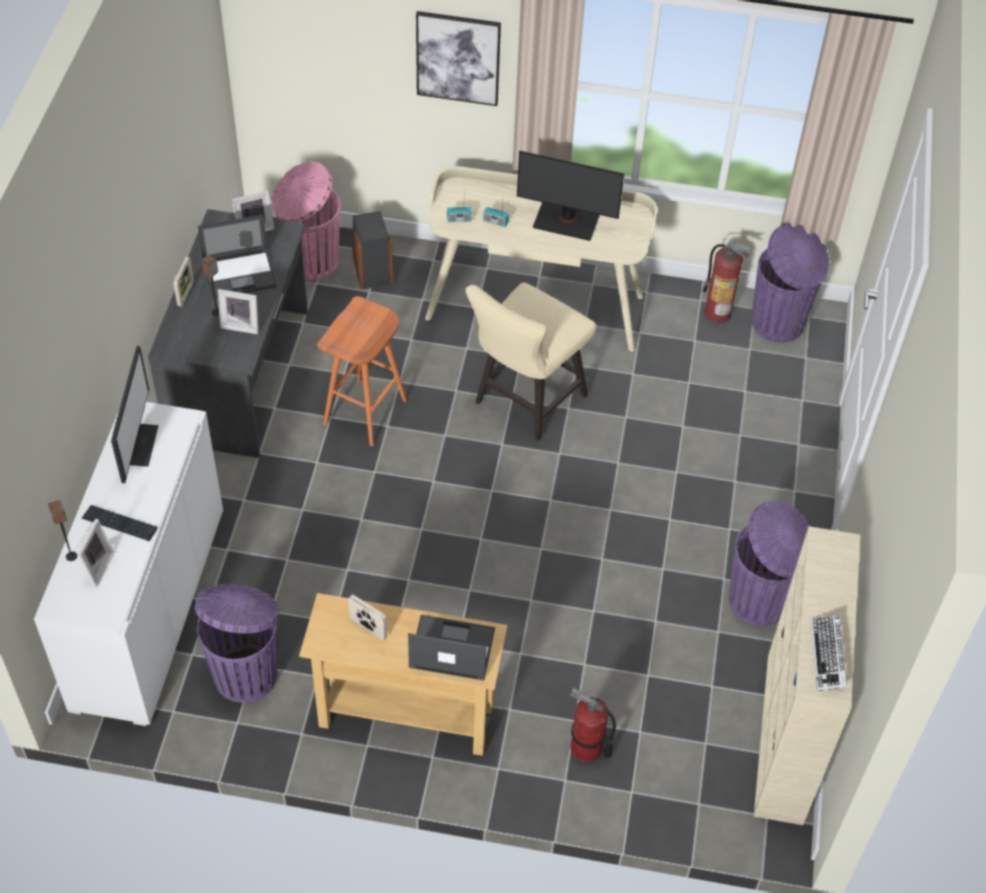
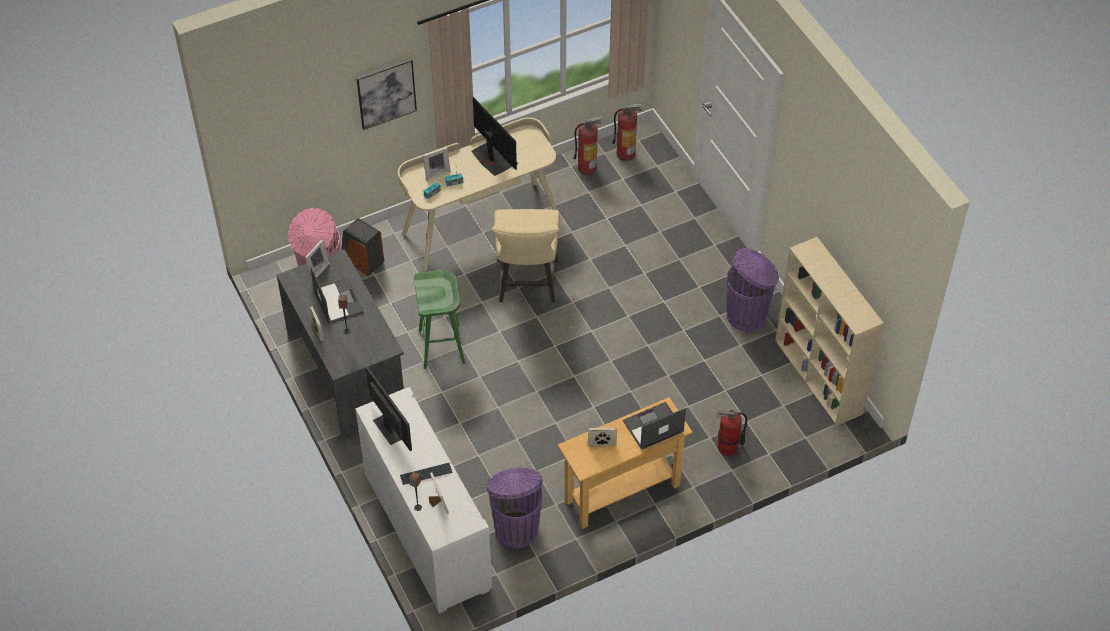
camera: 35 degrees left, 0 degrees up
(241, 274) = (337, 301): laptop -> laptop turned 60 degrees counterclockwise
(241, 325) = (369, 329): picture frame -> picture frame (436, 172)
(365, 413) = (442, 347): orange stool -> green stool
(567, 220) = (493, 158): monitor -> monitor turned 105 degrees counterclockwise
(779, 323) = (626, 154): purple trash can -> fire extinguisher
(828, 656) = (853, 305): keyboard -> none

